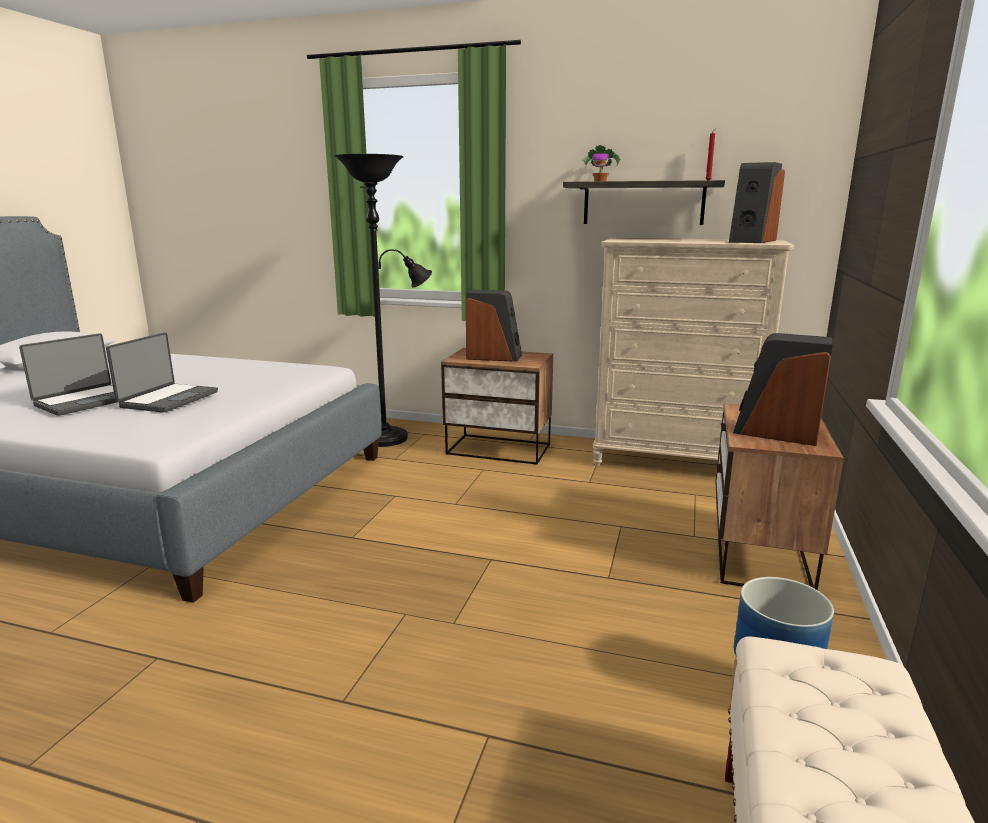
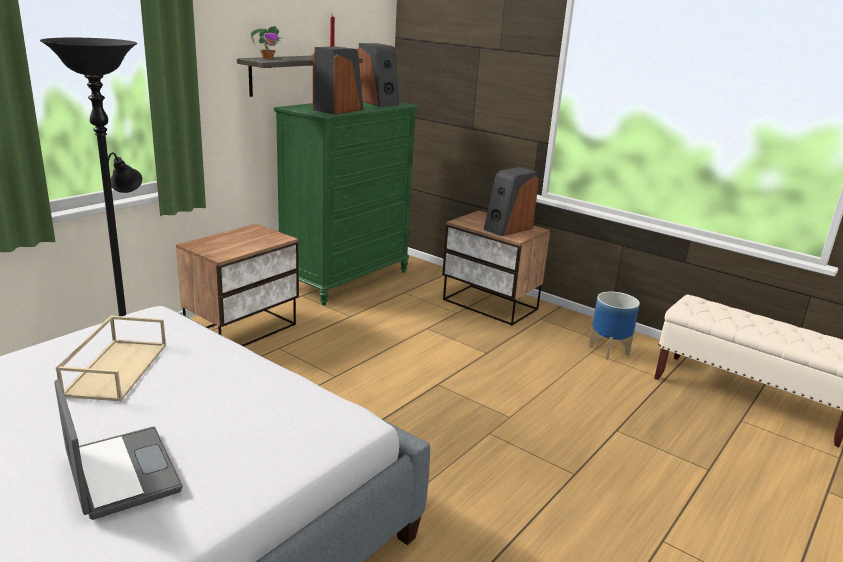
camera: 70 degrees left, 5 degrees up
(168, 399) = (195, 410): laptop -> none
(231, 377) = (116, 368): none -> beige tray
(494, 357) = (236, 242): speaker -> speaker (338, 110)
(675, 460) = (346, 279): beige dresser -> green dresser

